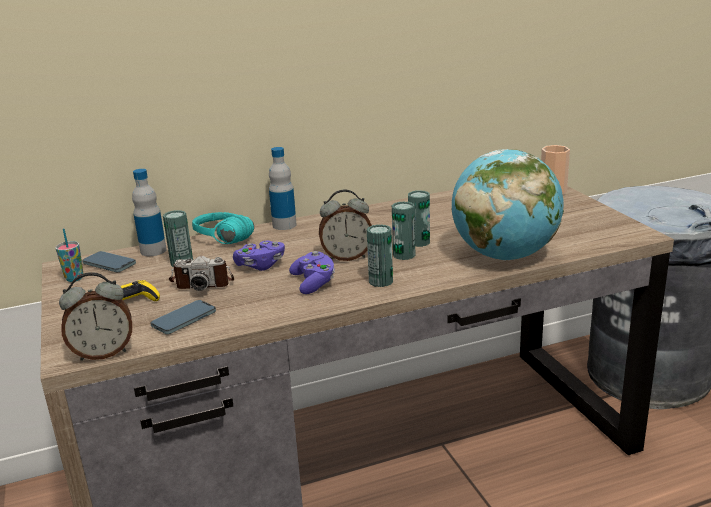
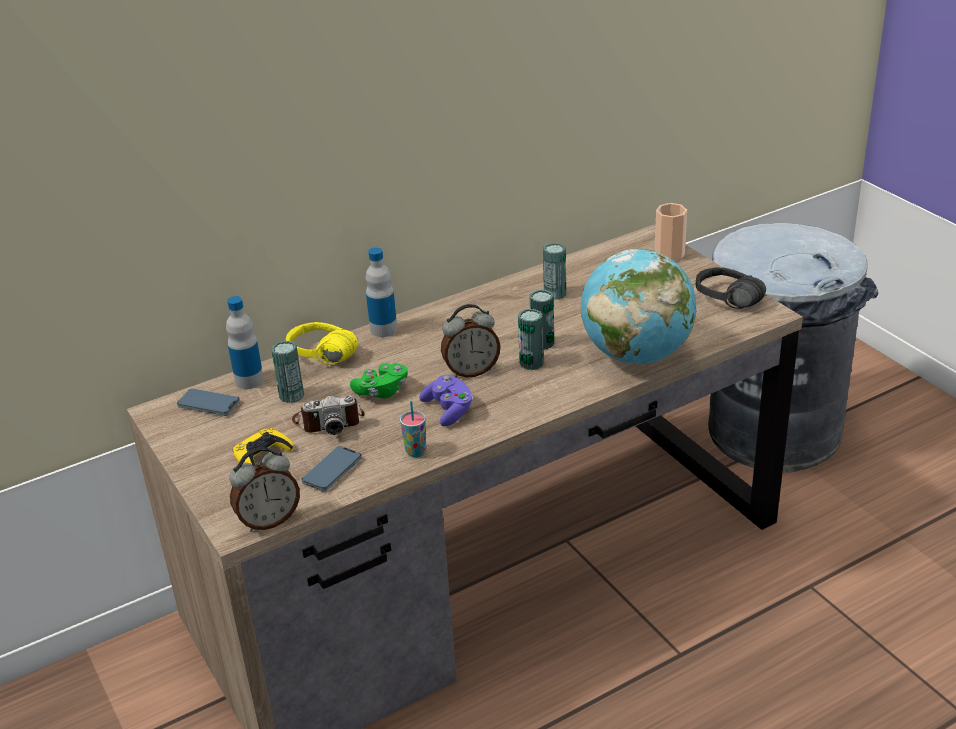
camera: 10 degrees left, 10 degrees up
(74, 278) = (179, 428): cup -> cup (415, 451)
(218, 241) = (317, 360): turquoise headphones -> yellow headphones
(260, 265) = (381, 391): purple game controller -> green game controller
(380, 281) = (518, 401): can -> can (555, 294)
(596, 225) = (723, 303): none -> black headphones

